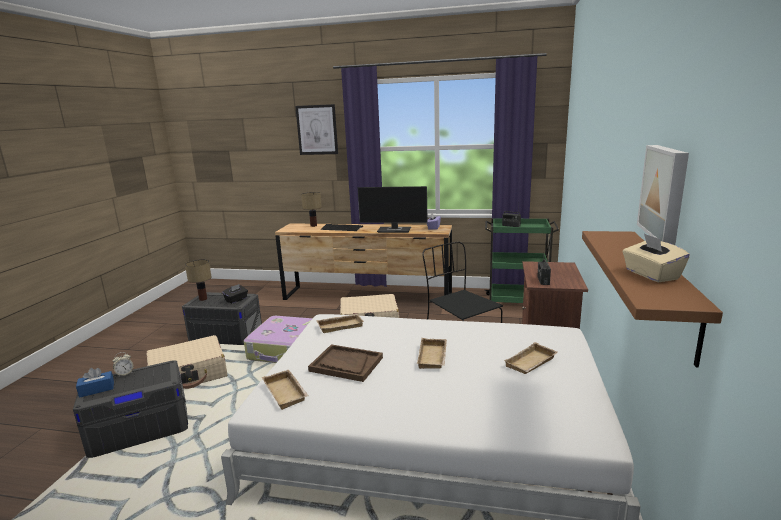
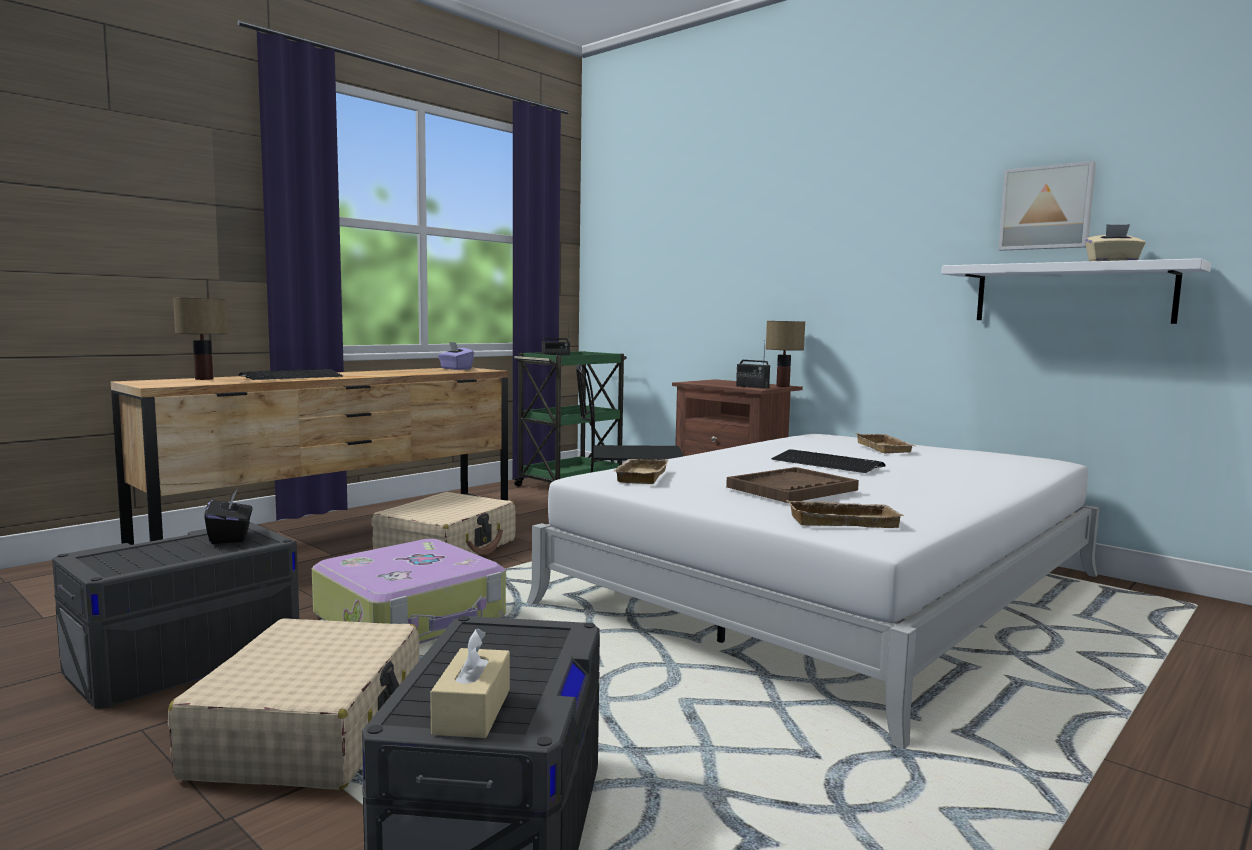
camera: 60 degrees left, 10 degrees down
(97, 389) = (472, 711): blue tissue box -> beige tissue box
(125, 373) = (432, 671): alarm clock -> none
(203, 299) = (111, 560): table lamp -> table lamp (782, 386)
(317, 130) = (173, 154): picture -> none
(395, 230) = (408, 373): monitor -> none
(433, 357) = (826, 463): beige tray -> keyboard
(664, 290) = (1072, 293): brown shelf -> white shelf

